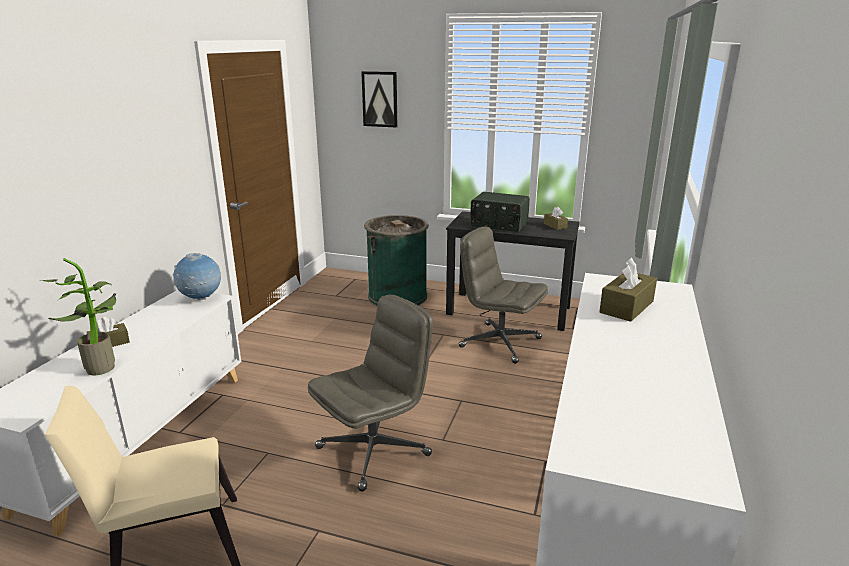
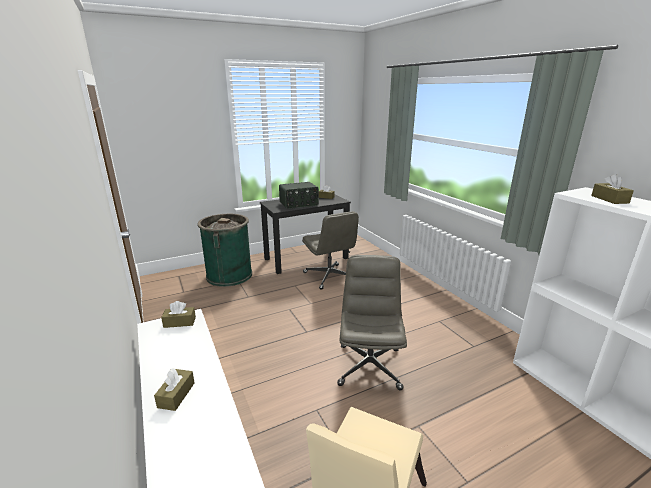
camera: 45 degrees left, 0 degrees up
(101, 366) = (215, 413): potted plant -> none
(201, 299) = (179, 322): globe -> brown tissue box
(380, 99) = (175, 127): picture -> none
(499, 342) = (330, 277): grey office chair -> grey office chair turned 105 degrees counterclockwise

